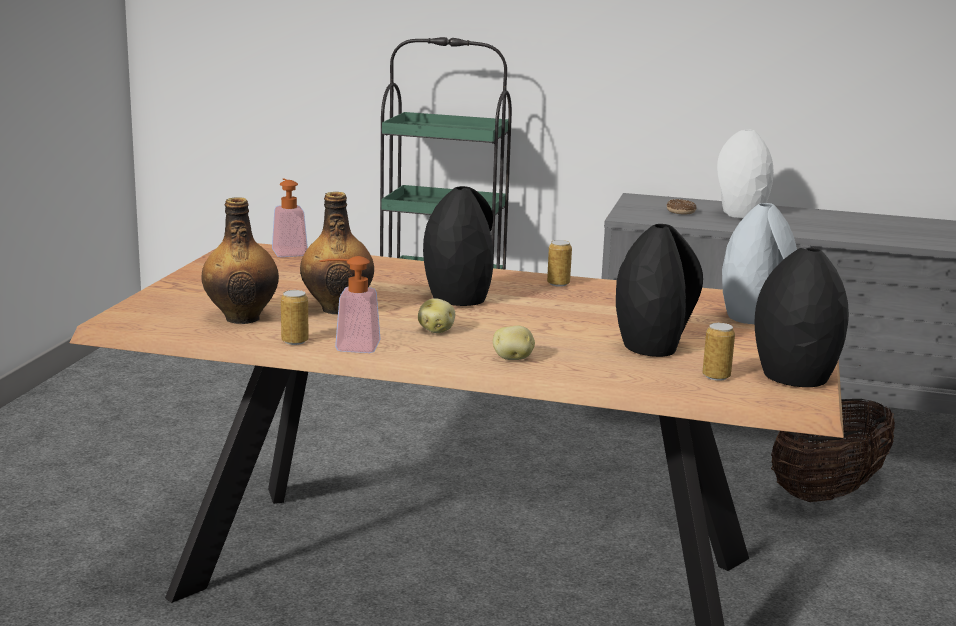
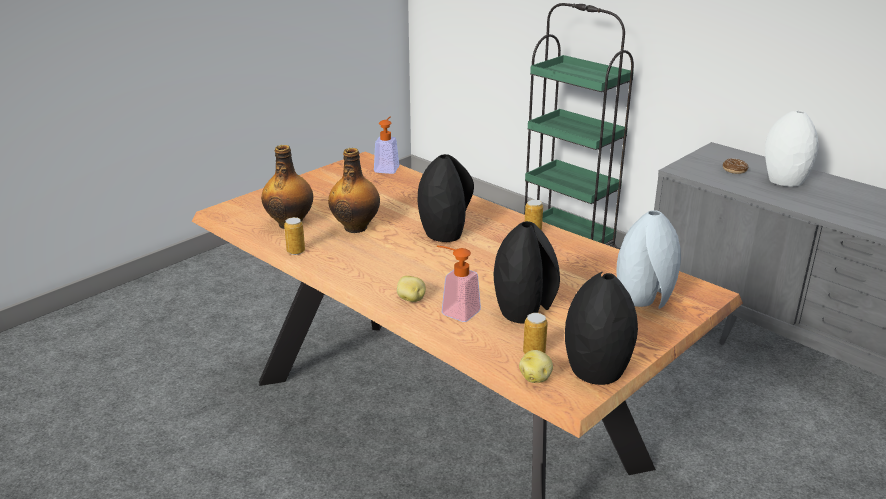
camera: 30 degrees right, 10 degrees up
(349, 346) = (322, 263): soap dispenser -> soap dispenser (455, 311)
(436, 330) = (393, 261): potato -> potato (535, 378)
(828, 492) = (777, 430): basket -> none

